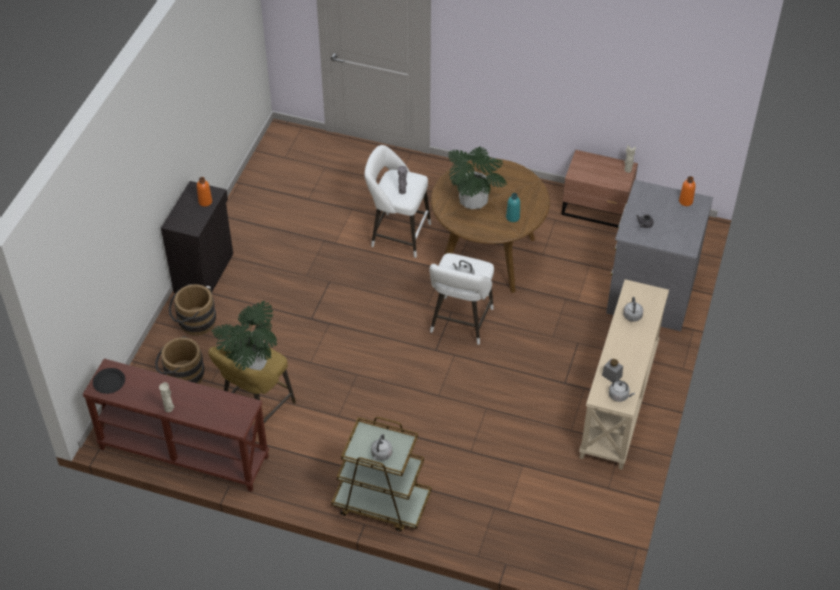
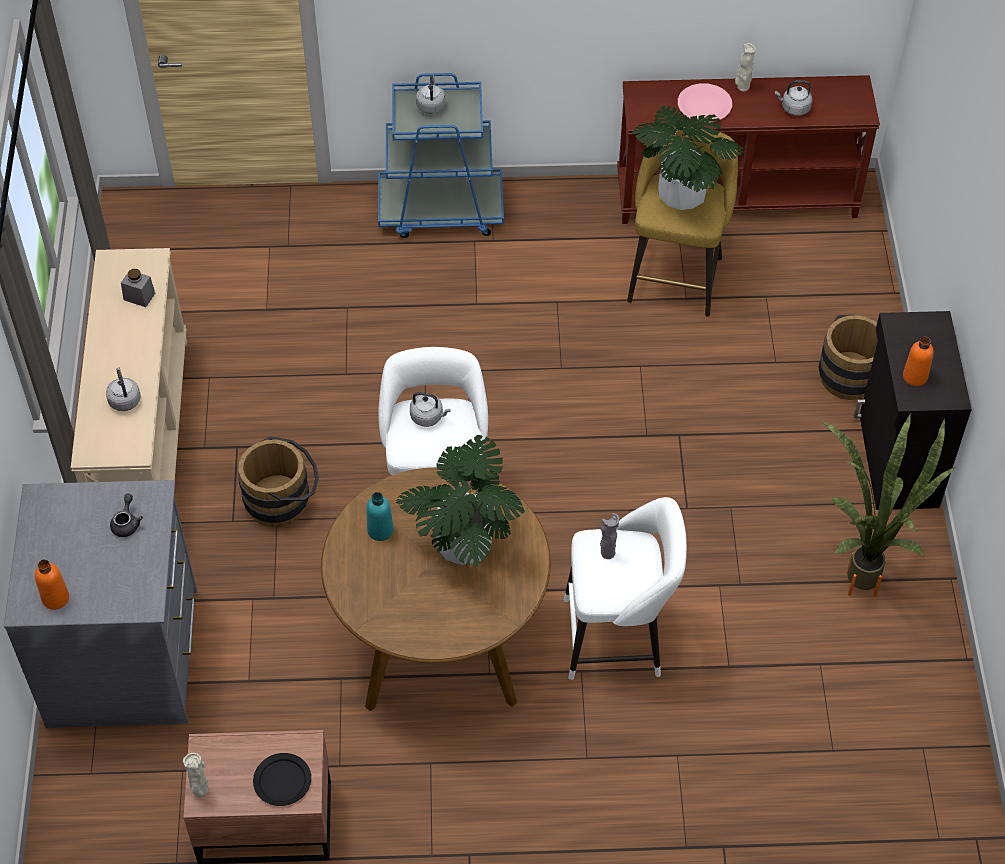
camera: 160 degrees right, 5 degrees up
(109, 382) = (847, 97): black plate -> black plate (282, 780)
(181, 375) = (814, 293): brown bucket -> brown bucket (283, 500)
(202, 403) = (704, 105): none -> pink plate
(261, 227) = (864, 575): none -> potted plant
(381, 503) = (441, 210): brown cart -> blue cart
(619, 396) = (121, 270): grey kettle -> grey kettle (794, 108)

